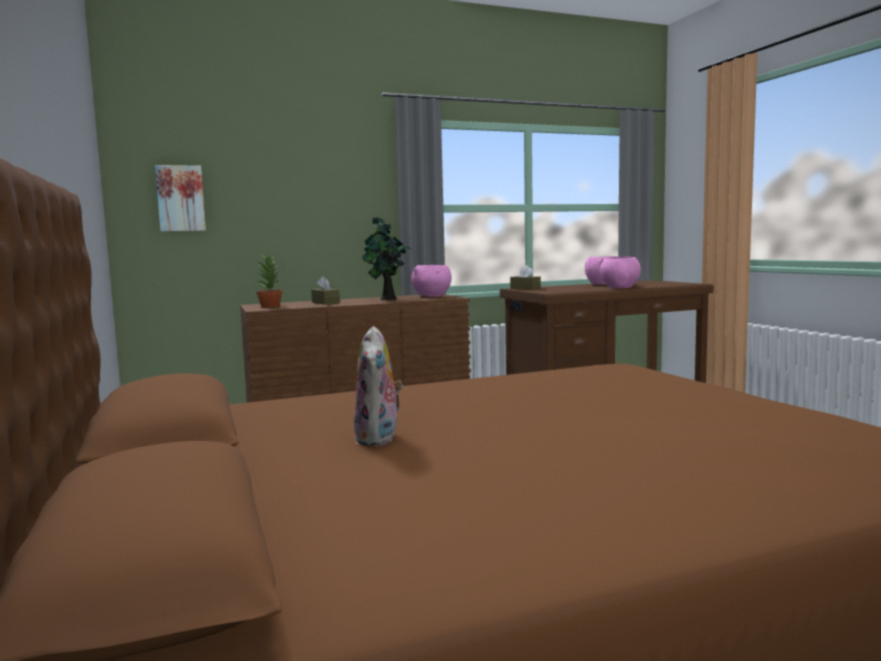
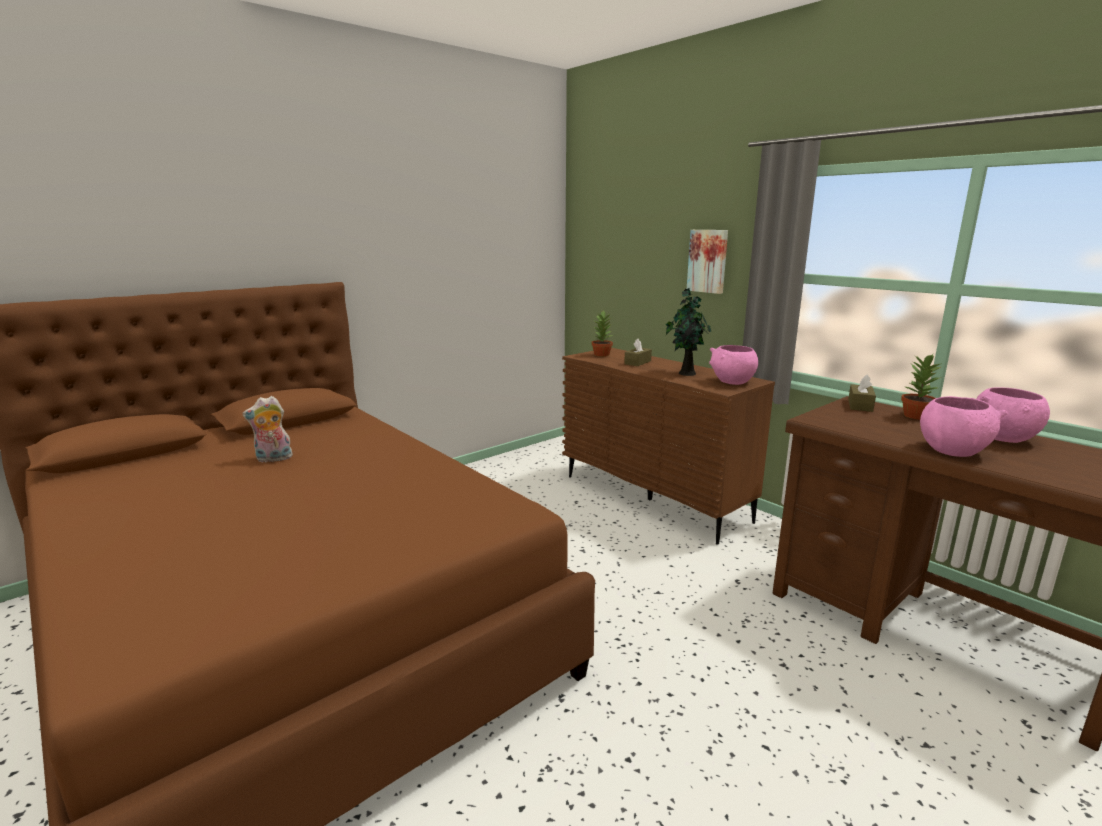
camera: 70 degrees right, 10 degrees up
(180, 198) = (601, 254): picture -> picture (708, 261)
(555, 286) = (915, 416): none -> potted plant

